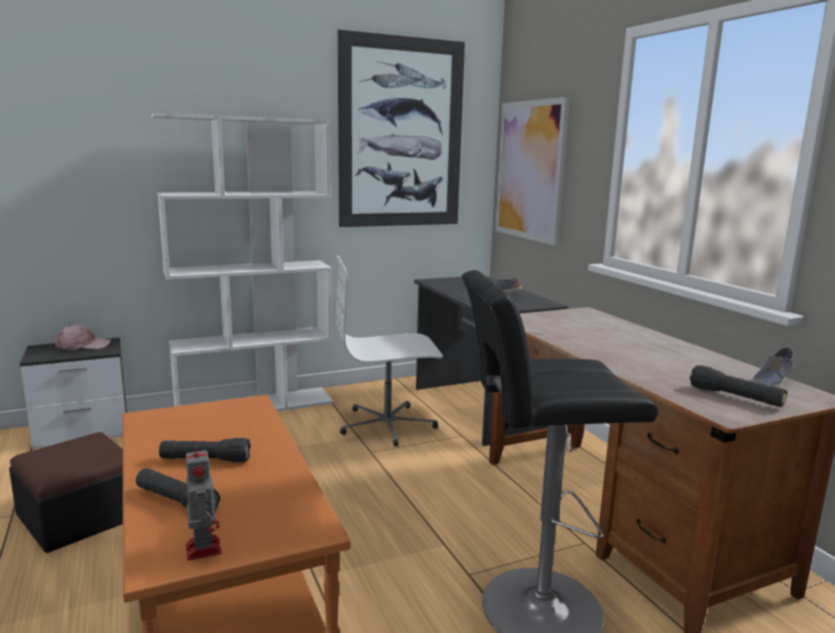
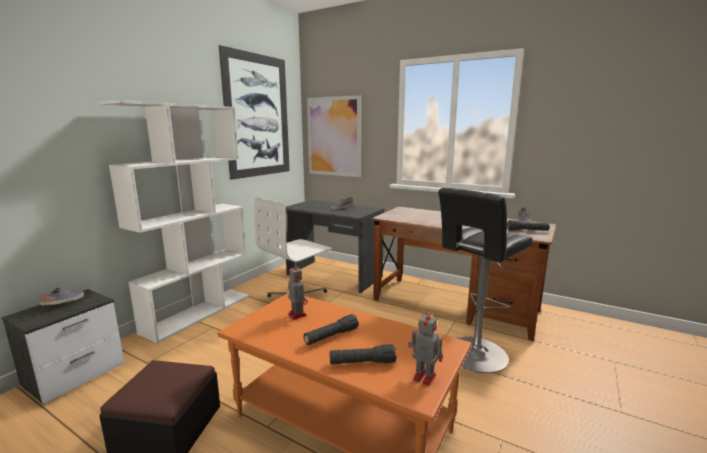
camera: 35 degrees left, 0 degrees up
(83, 345) = (65, 302): pink cap -> shoe
(221, 422) = (297, 314): none -> toy robot

